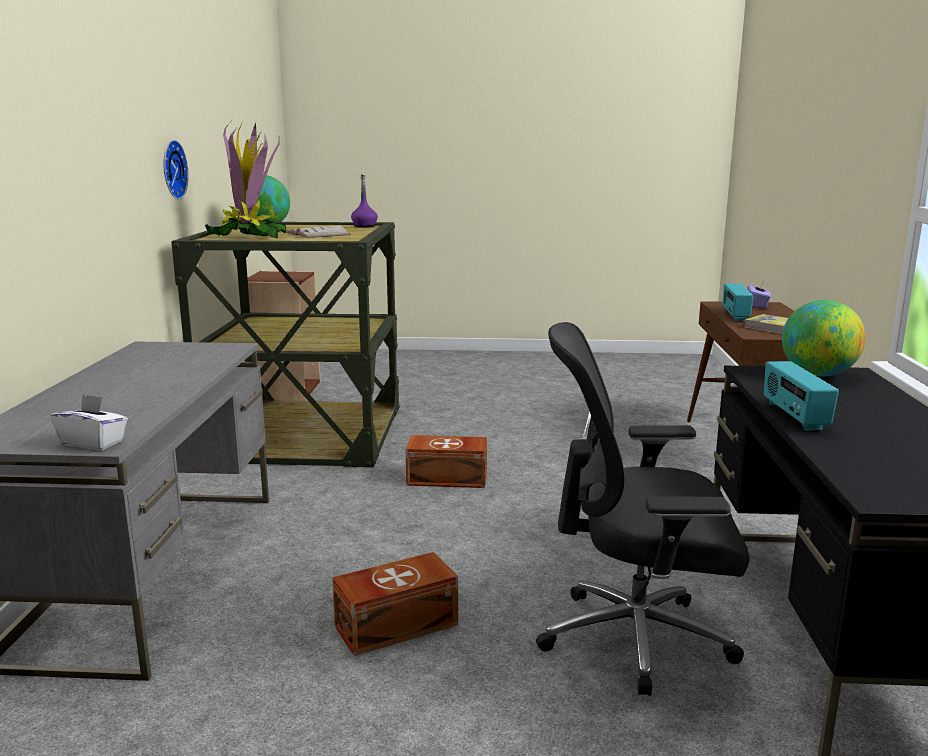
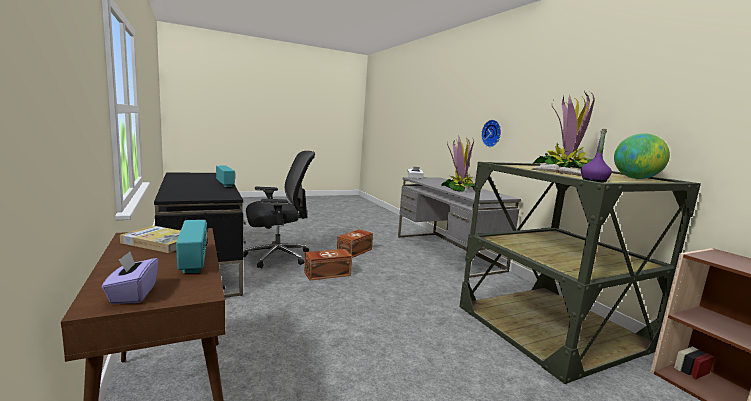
camera: 150 degrees right, 5 degrees down
(155, 375) = (459, 189): none -> potted plant
(171, 169) = (603, 126): wall clock -> wall clock (492, 133)
(448, 479) = (407, 306): brown storage box -> brown storage box (326, 273)
(818, 374) = (193, 196): globe -> none

